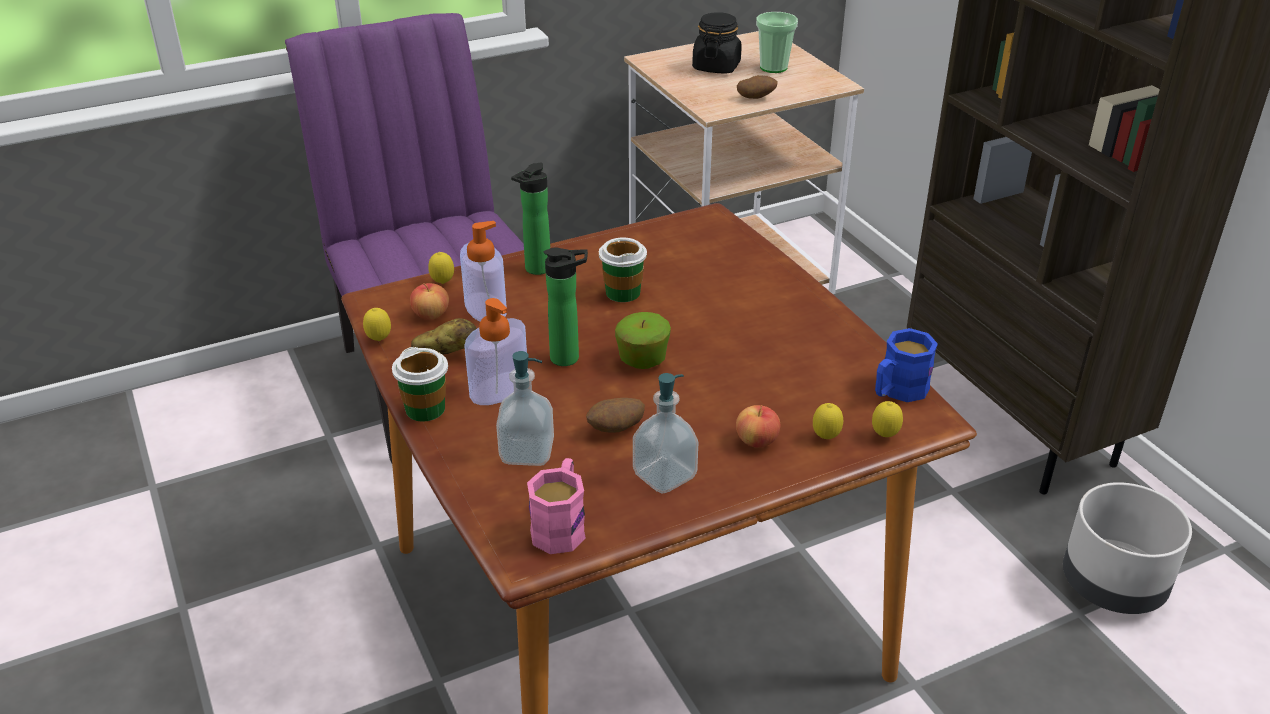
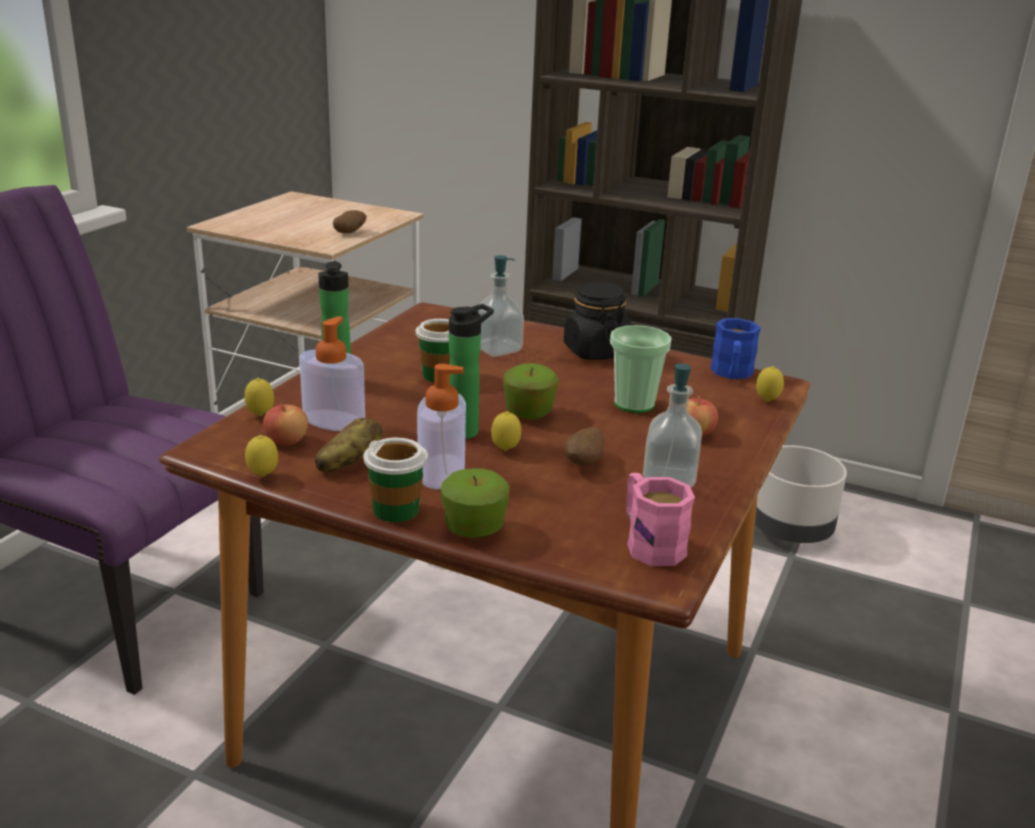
camera: 40 degrees left, 10 degrees down
(454, 450) = (474, 529): none -> apple
(527, 452) = (539, 506): soap dispenser -> soap dispenser (497, 349)
(716, 67) = (284, 220): black jar -> black jar (595, 351)
(773, 67) = (333, 213): cup -> cup (634, 404)
(825, 438) = (734, 415): lemon -> lemon (505, 450)

